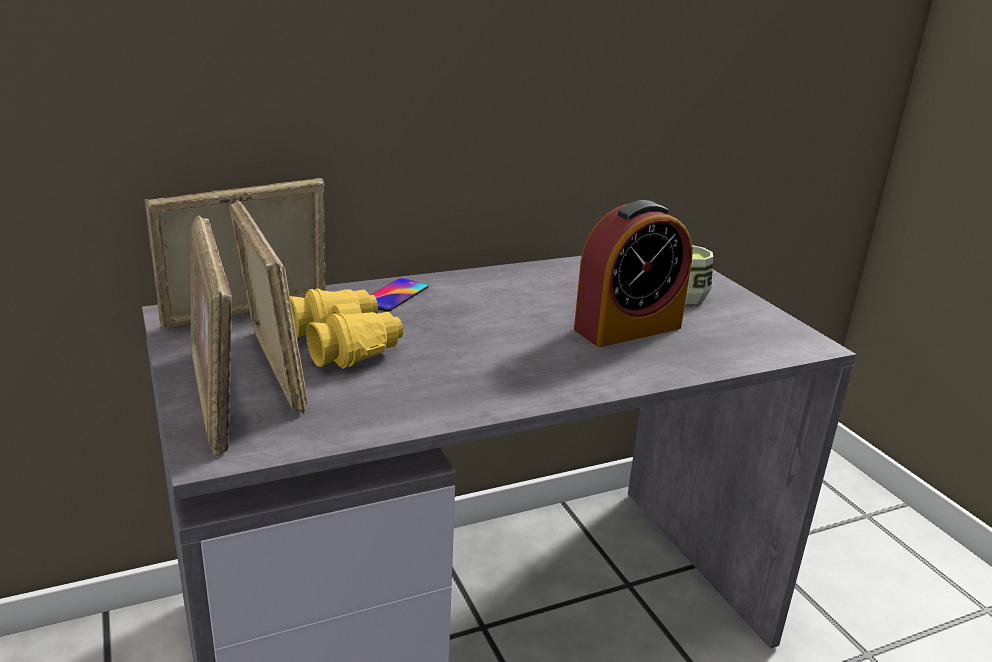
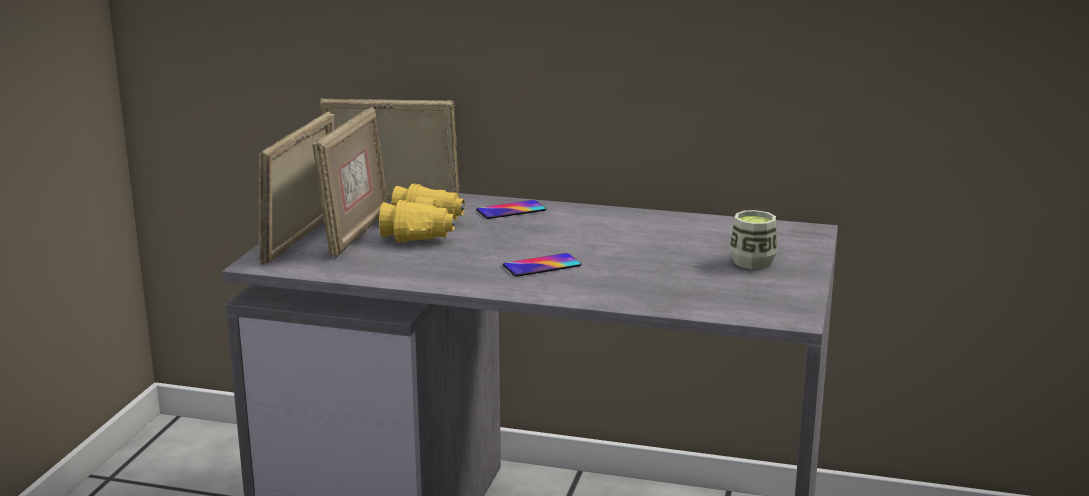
camera: 40 degrees right, 5 degrees down
(534, 353) = (542, 266): none -> phone
(627, 328) = (649, 269): alarm clock -> none

